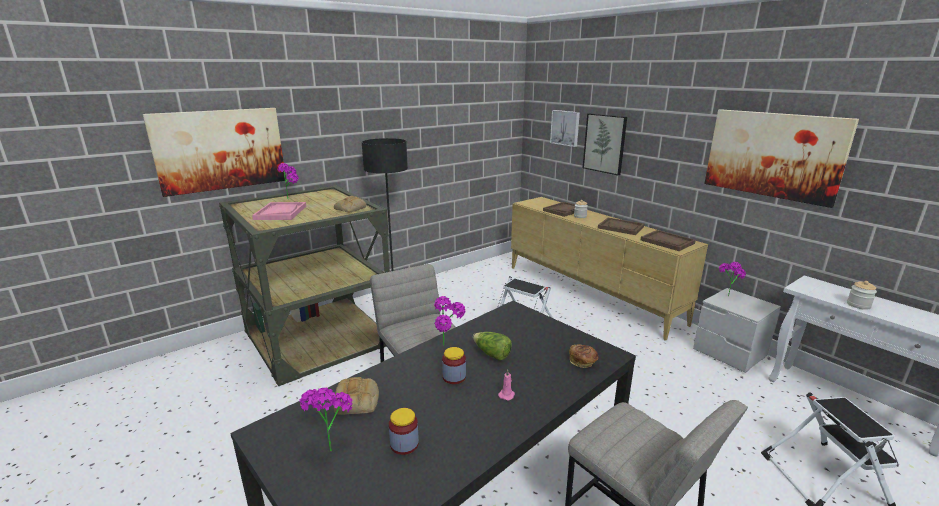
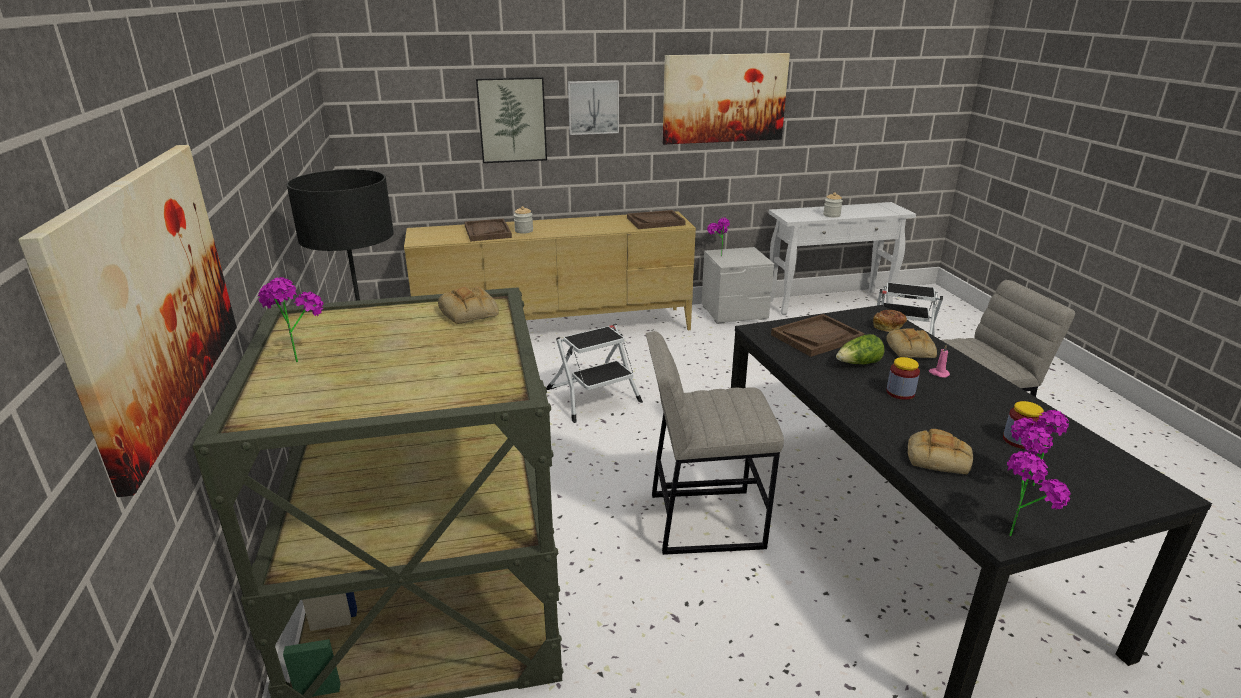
camera: 65 degrees left, 5 degrees up
(280, 212) = (406, 374): pink tray -> none
(449, 347) = (834, 383): potted plant -> potted plant (1017, 531)
(544, 377) = (911, 350): none -> bread
(565, 128) = (432, 107): picture -> picture (593, 107)
(621, 227) = (589, 225): brown tray -> brown tray (816, 337)

